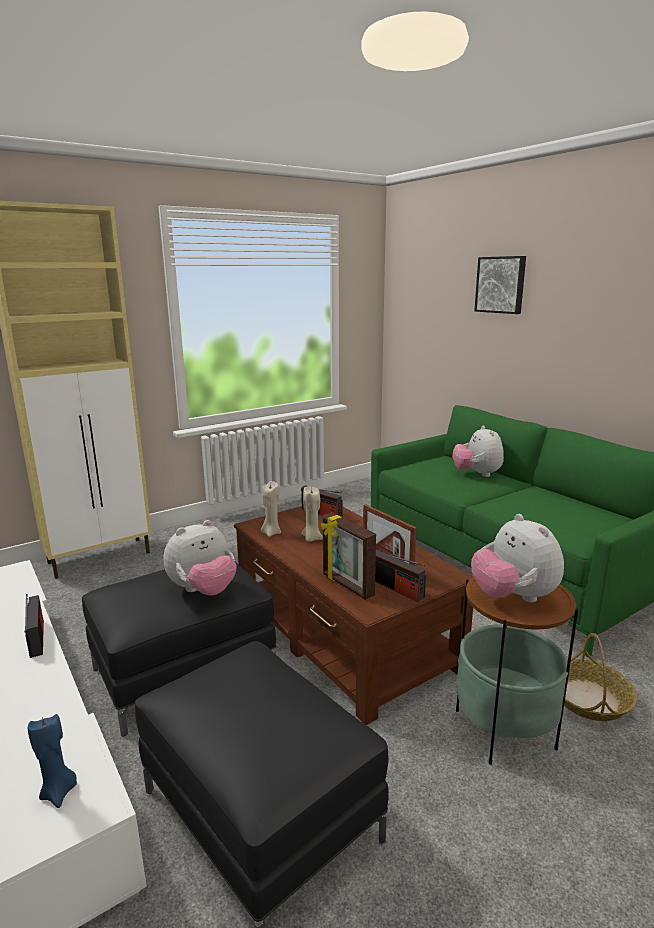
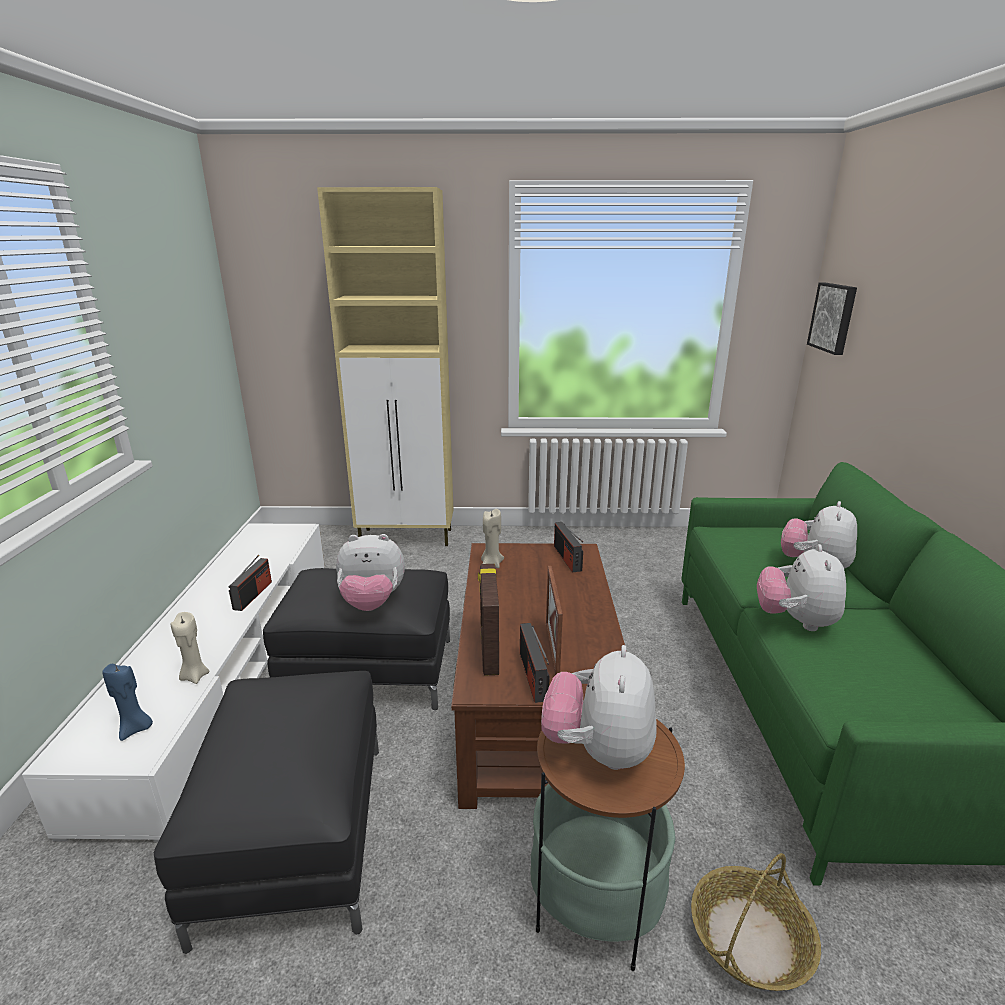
camera: 35 degrees right, 5 degrees up
(312, 539) = (521, 584): beige candle -> beige candle (194, 676)
(501, 285) = (949, 291): picture -> picture (834, 317)
(503, 504) = (795, 621): none -> plush toy

